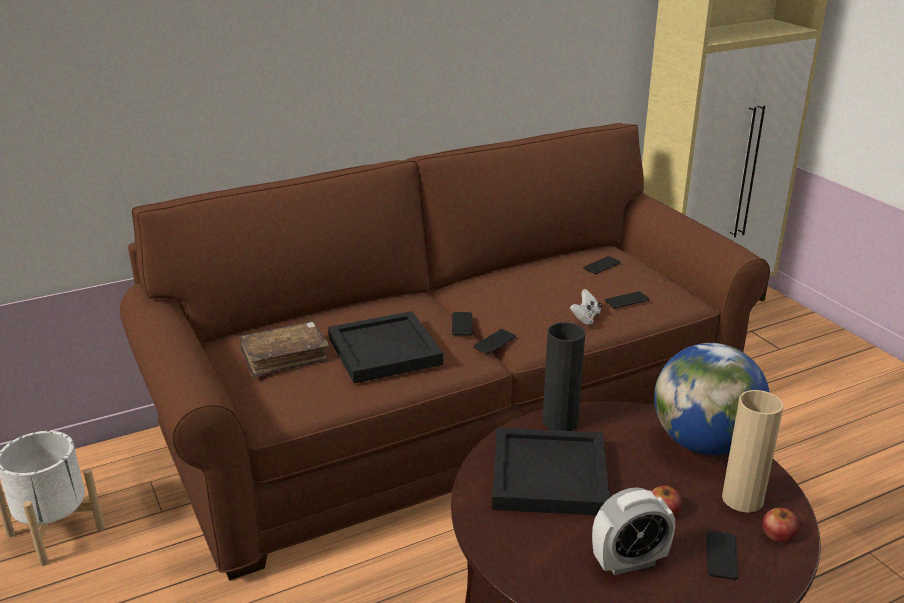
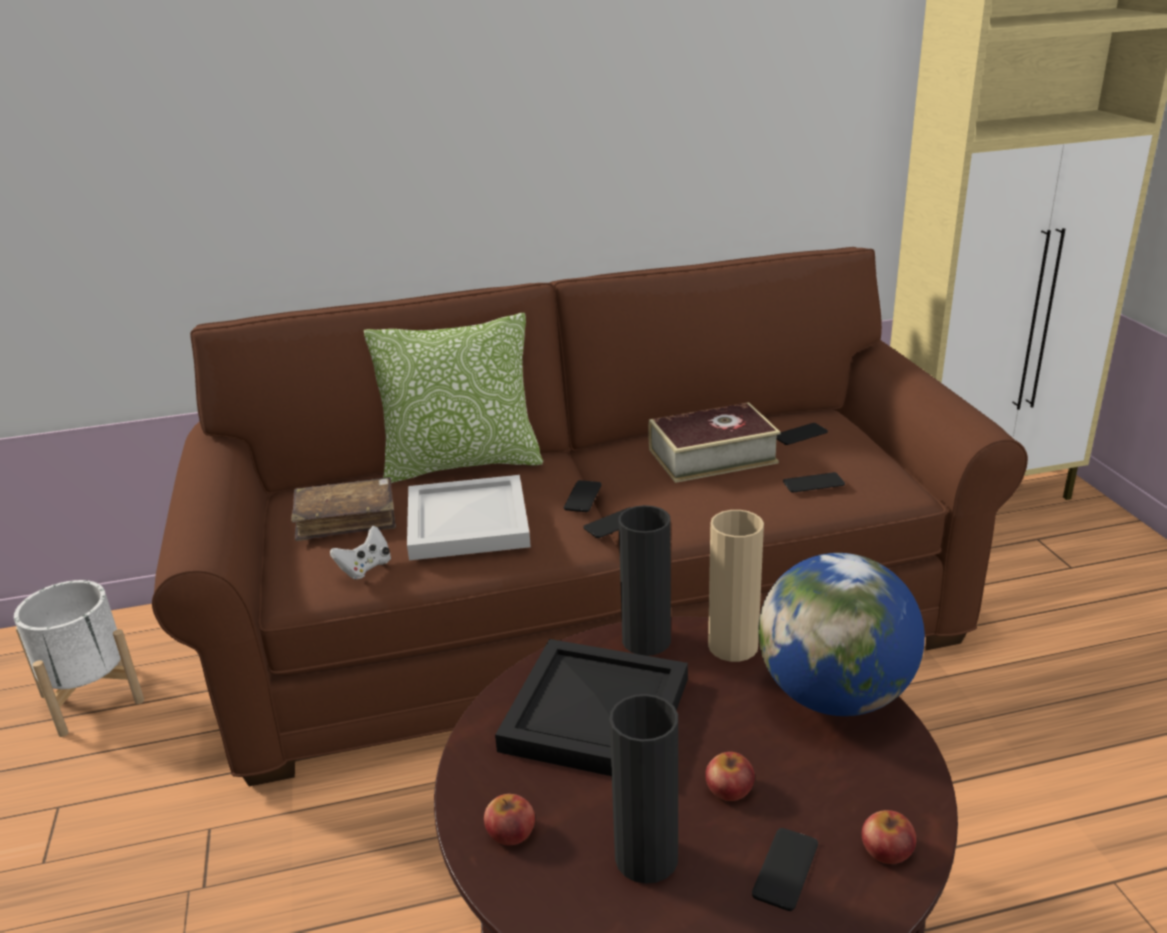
camera: 15 degrees right, 0 degrees up
(355, 306) = (462, 464): none -> pillow
(383, 352) = (466, 523): black tray -> white tray
(529, 560) = (510, 832): none -> apple
(545, 286) = (712, 456): none -> book
(585, 318) = (746, 502): white game controller -> white game controller (365, 568)
(629, 562) = (646, 858): alarm clock -> black vase
(742, 499) = (854, 787): beige vase -> beige vase (733, 646)

